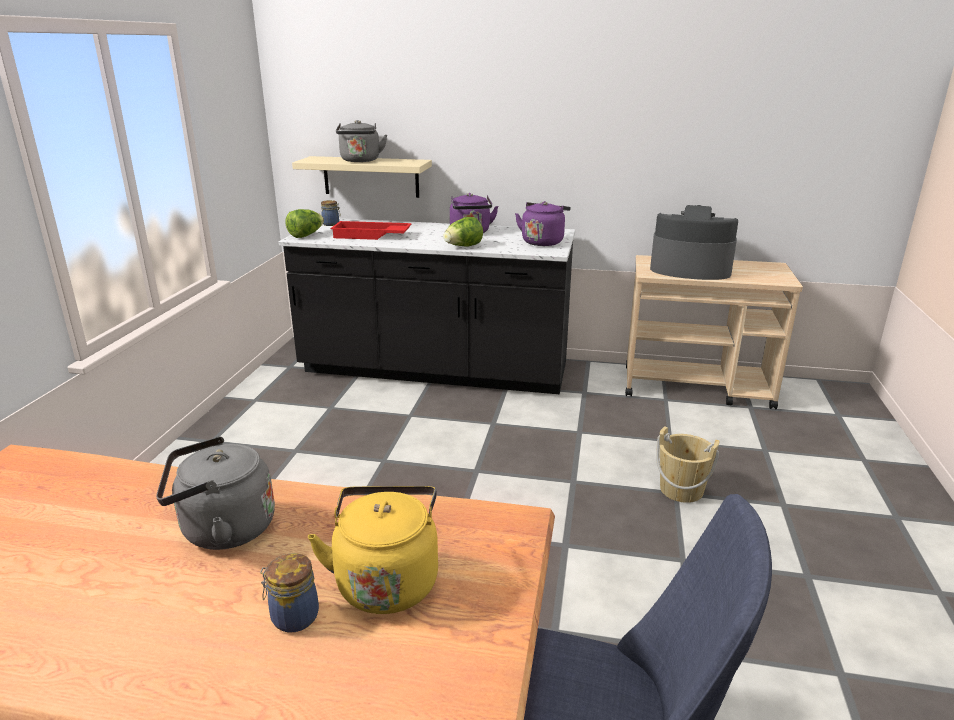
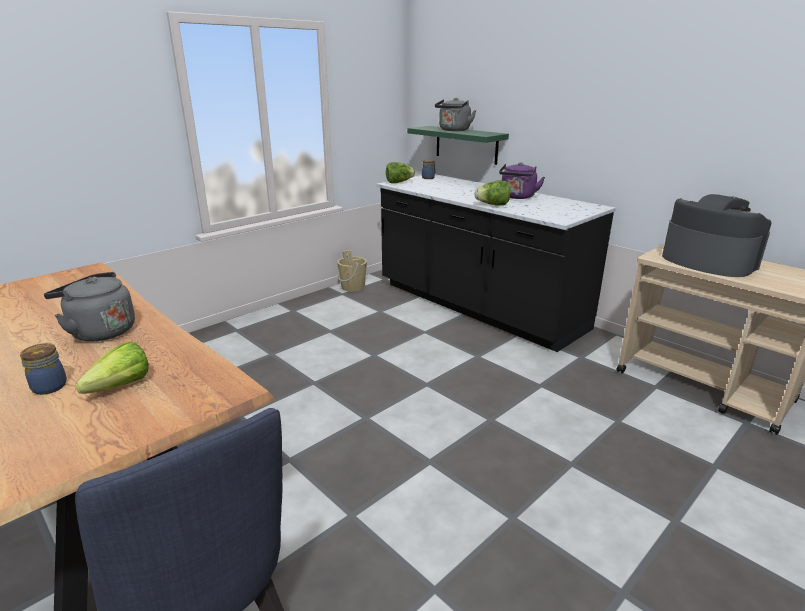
camera: 35 degrees right, 0 degrees up
(371, 176) = (466, 144): beige shelf -> green shelf
(371, 236) = (440, 188): red tray -> none
(387, 580) = (115, 389): yellow kettle -> lettuce
(543, 242) = (565, 211): purple kettle -> none
(681, 490) = (579, 464): beige bucket -> beige bucket (353, 287)

